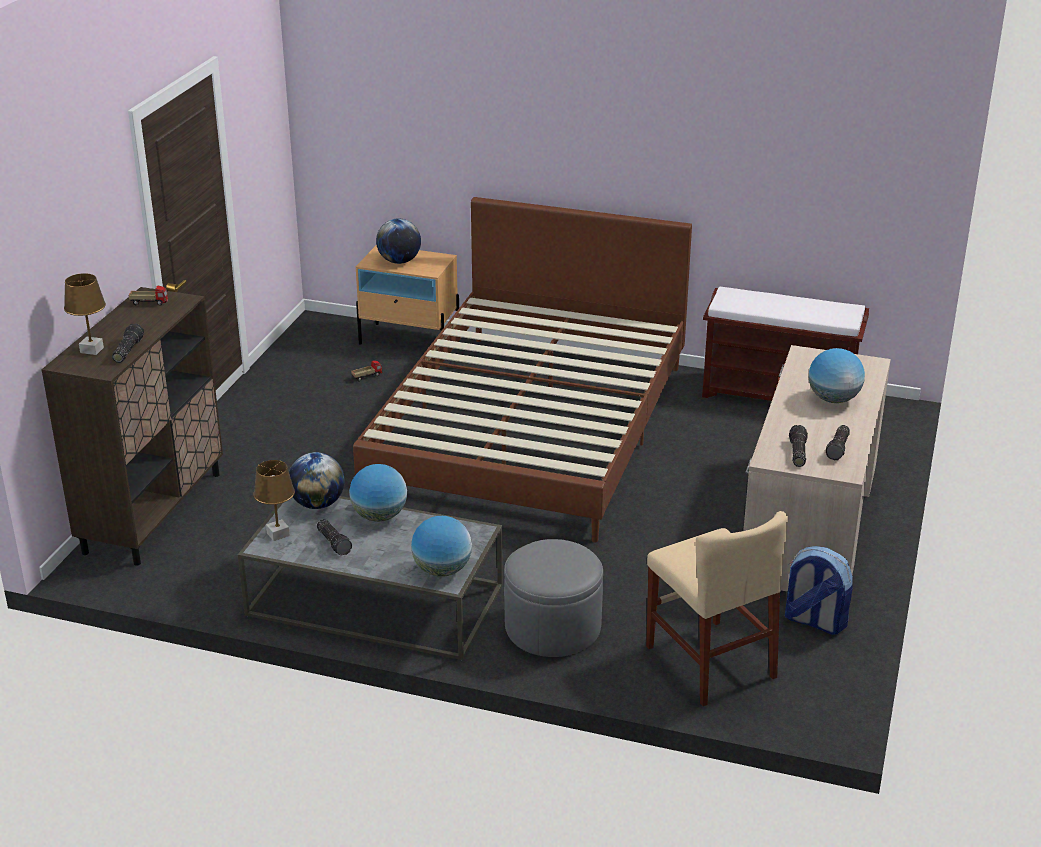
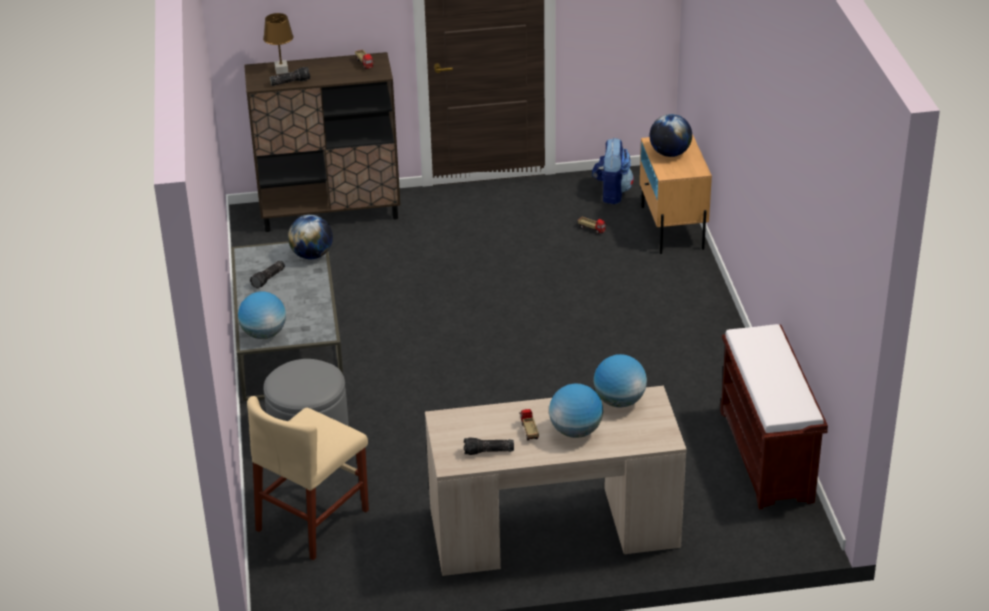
camera: 65 degrees right, 5 degrees up
(278, 534) = (263, 253): brown table lamp -> none
(379, 516) = (314, 285): globe -> globe (619, 401)
(532, 429) = (581, 335): brown bed -> none
(796, 453) = (464, 431): flashlight -> none
(813, 621) = (402, 563): backpack -> backpack (611, 193)
(818, 421) = (529, 431): none -> toy truck

